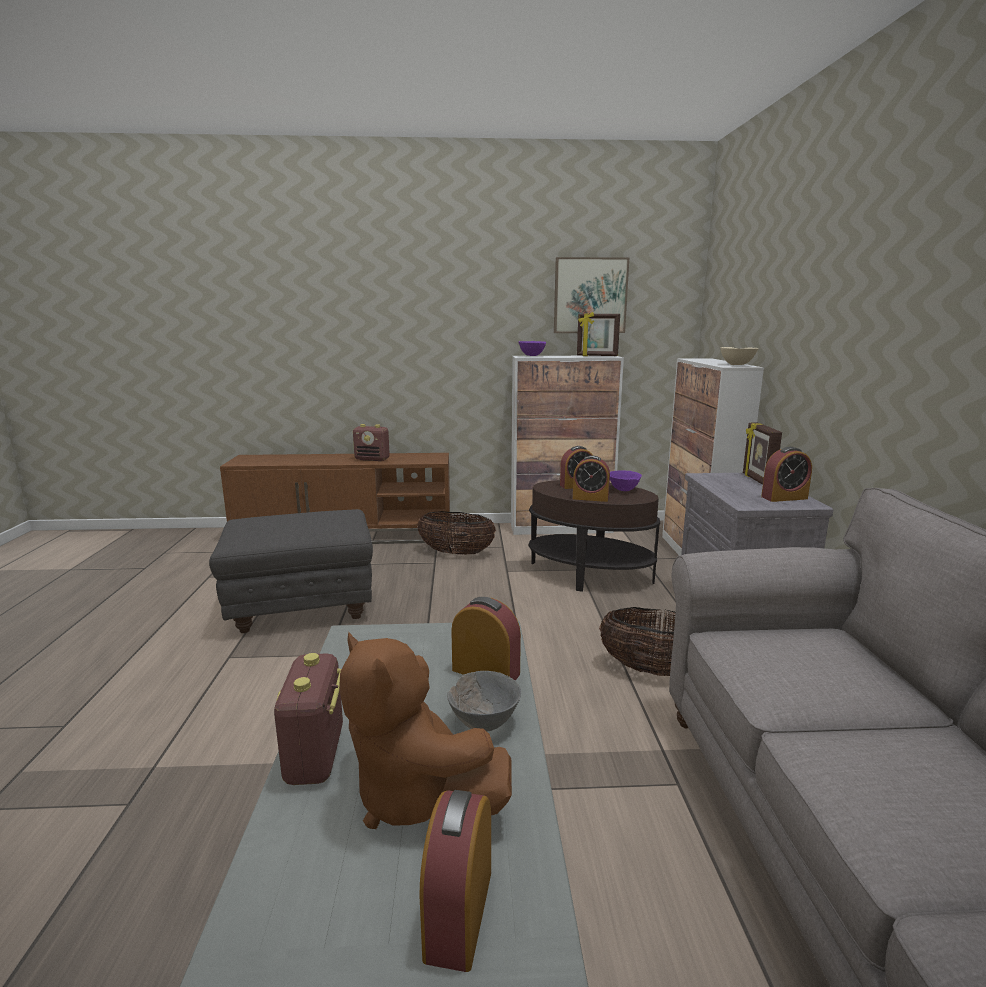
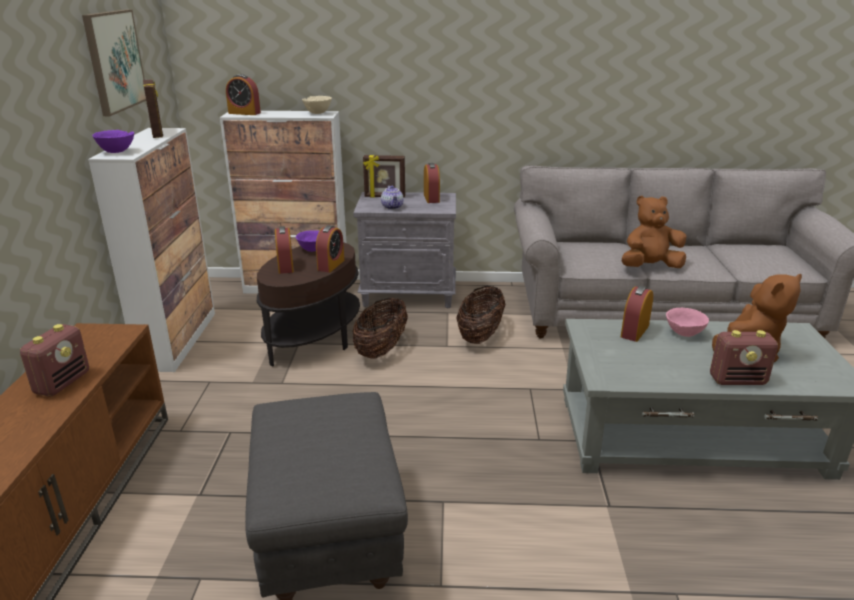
camera: 85 degrees left, 10 degrees up
(456, 553) = (209, 415): basket -> basket (381, 349)
(459, 913) = (800, 342): alarm clock -> alarm clock (244, 113)
(483, 722) = (683, 333): grey bowl -> pink bowl
(597, 356) = (158, 133): picture frame -> picture frame turned 45 degrees counterclockwise
(721, 484) = (393, 207): none -> teapot
(813, 732) = (650, 267): none -> brown plush toy

